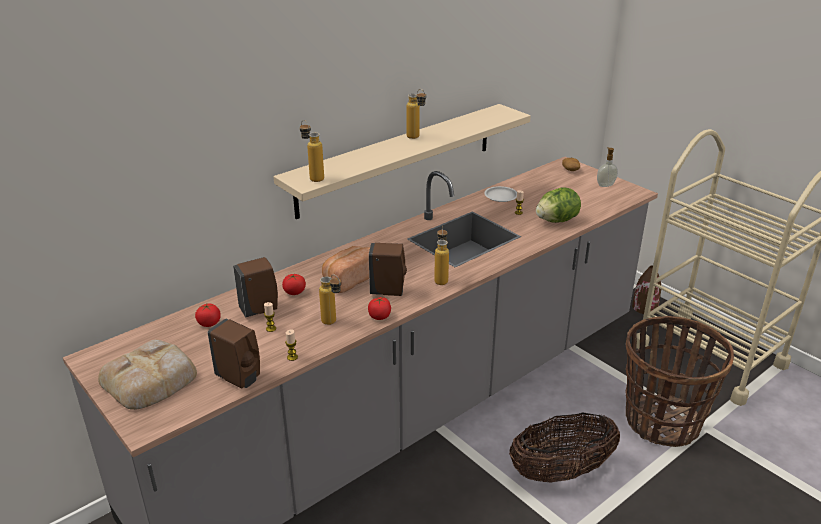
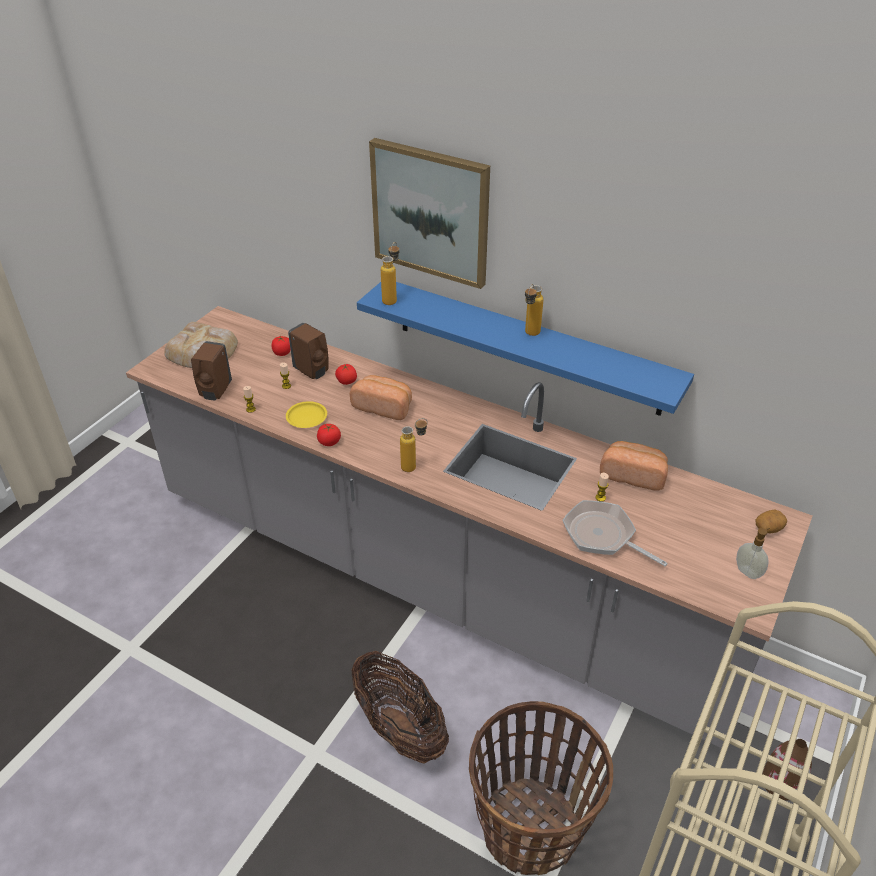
camera: 70 degrees right, 10 degrees up
(313, 80) = (431, 212): none -> picture
(333, 323) = (307, 417): bottle -> yellow plate
(389, 291) = (373, 437): brown soap dispenser -> none
(398, 159) = (526, 346): beige shelf -> blue shelf
(501, 196) = (633, 475): white plate -> bread
(556, 220) = (603, 536): lettuce -> frying pan

